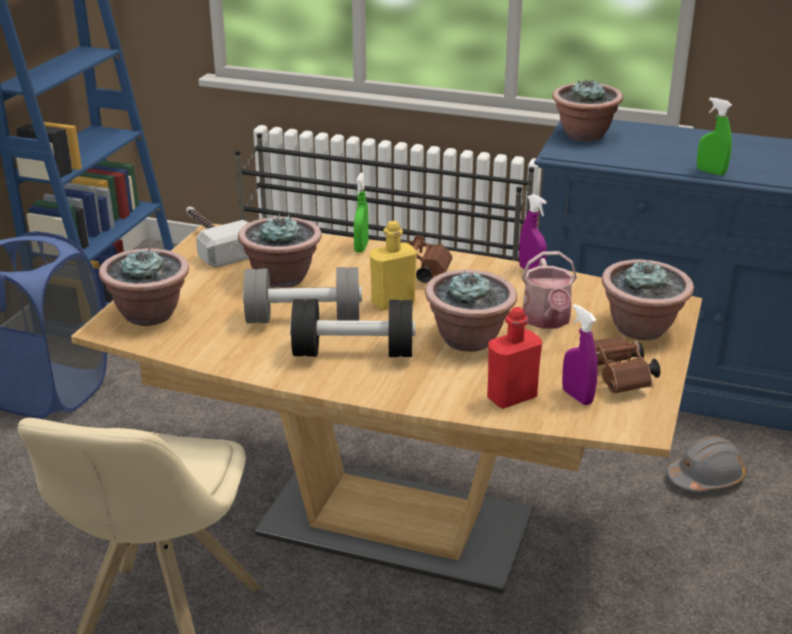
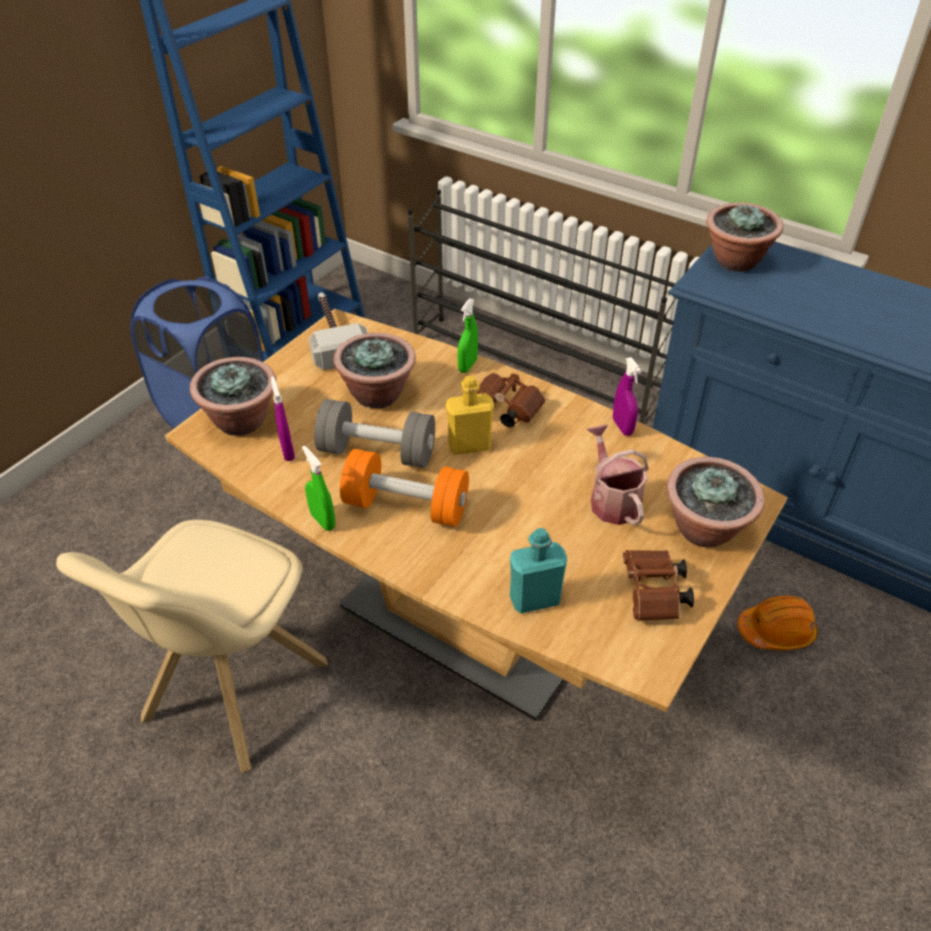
camera: 15 degrees right, 15 degrees up
(353, 352) = (406, 506): black dumbbell -> orange dumbbell
(469, 339) = (524, 511): potted plant -> none
(511, 397) = (534, 599): red bottle -> turquoise bottle
(547, 320) = (612, 499): watering can -> watering can turned 150 degrees clockwise
(577, 397) = (600, 612): purple spray bottle -> purple spray bottle (287, 451)
(705, 478) = (776, 631): grey hard hat -> orange hard hat
(711, 172) = (852, 337): green spray bottle -> green spray bottle (322, 520)

